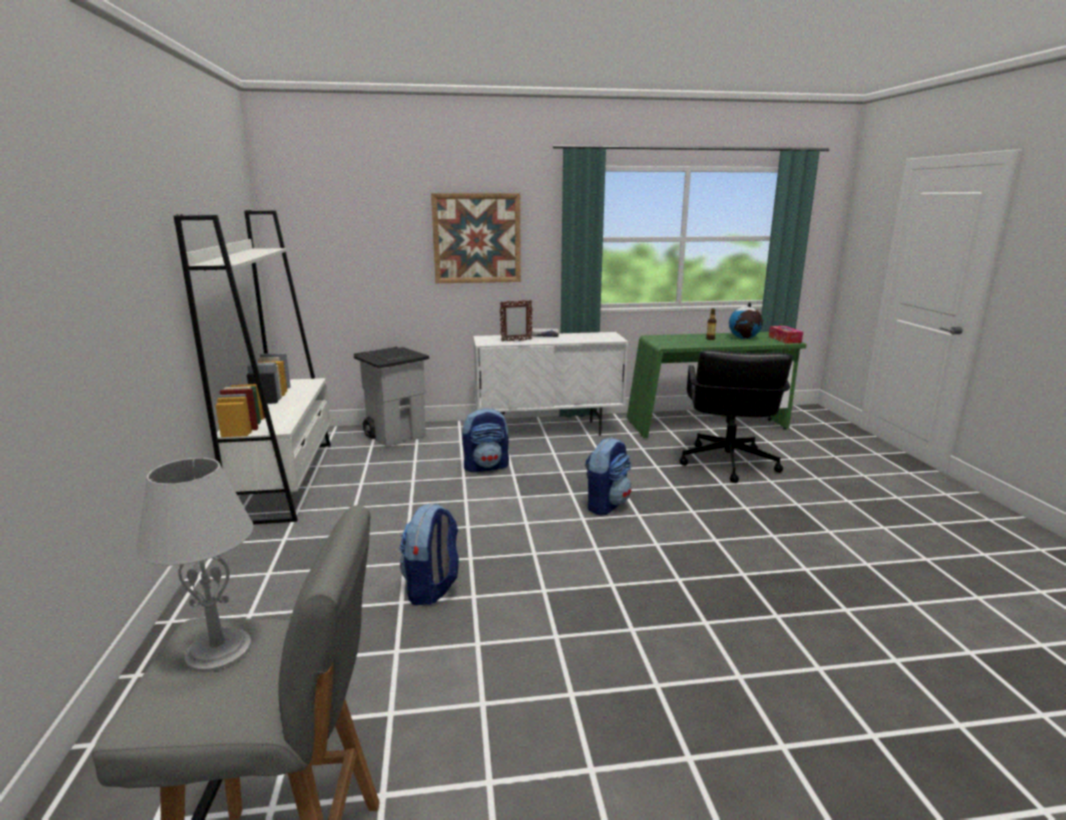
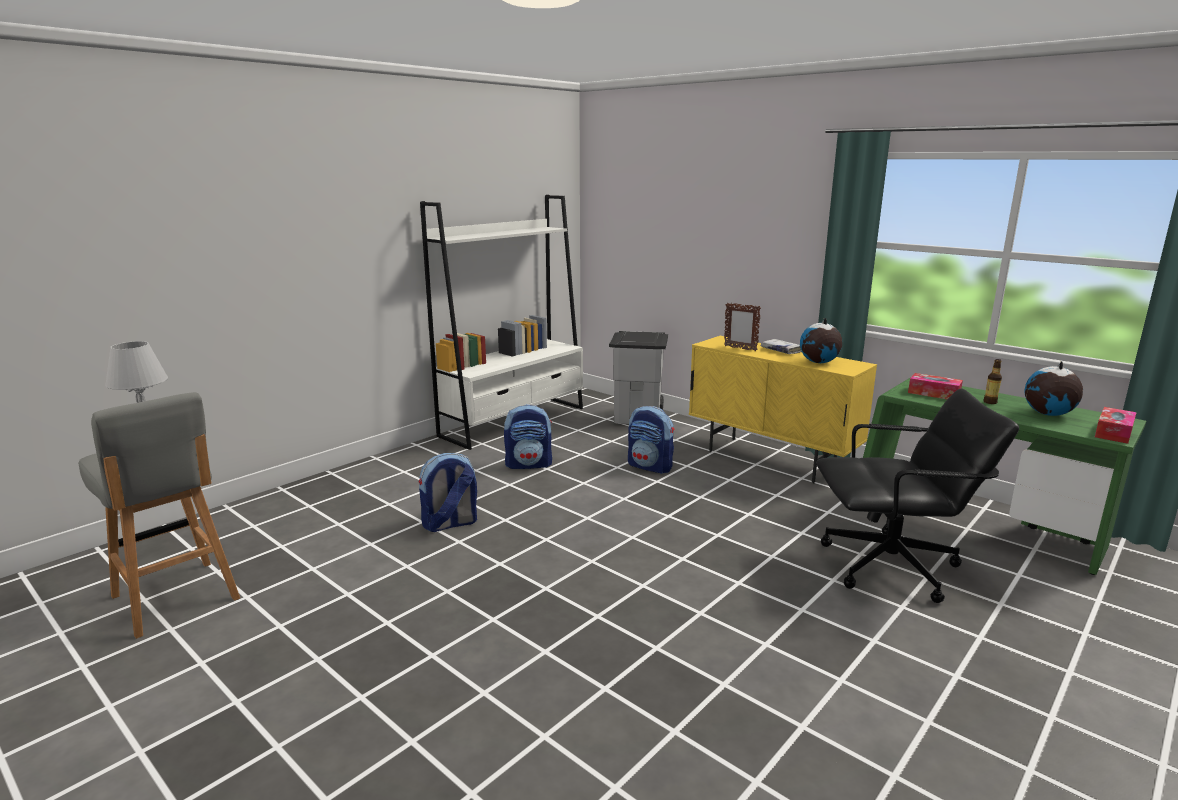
camera: 50 degrees right, 0 degrees up
(477, 238) = (746, 232): picture -> none
(548, 430) = (771, 459): white cabinet -> yellow cabinet
(587, 338) = (818, 362): none -> globe
(606, 504) = (675, 537): backpack -> backpack (529, 464)
(678, 341) = (934, 393): none -> tissue box
(727, 463) = (892, 567): black office chair -> black office chair turned 150 degrees counterclockwise

